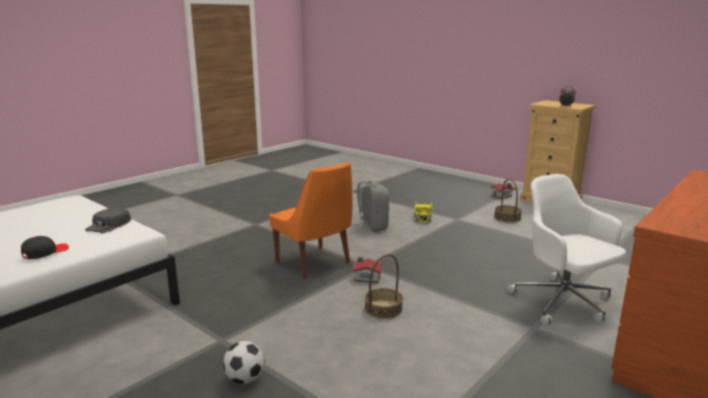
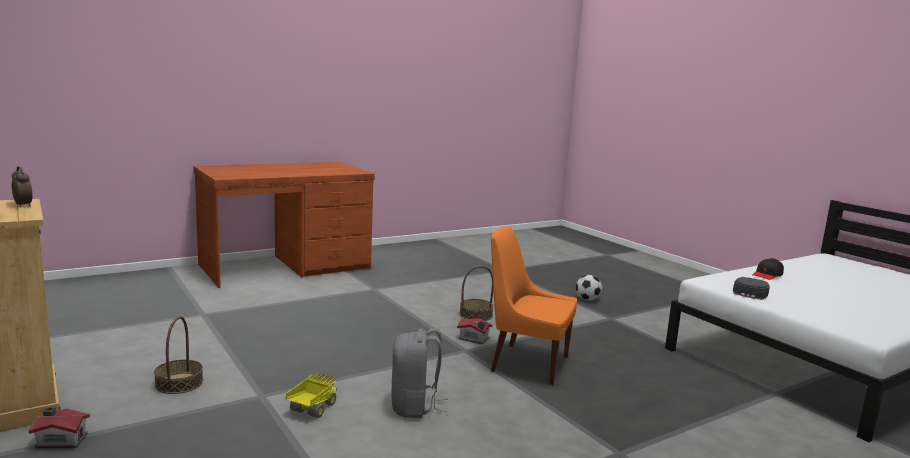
camera: 165 degrees left, 5 degrees down
(314, 263) = (526, 363): orange chair -> orange chair turned 45 degrees counterclockwise
(563, 303) = (324, 295): white office chair -> none

